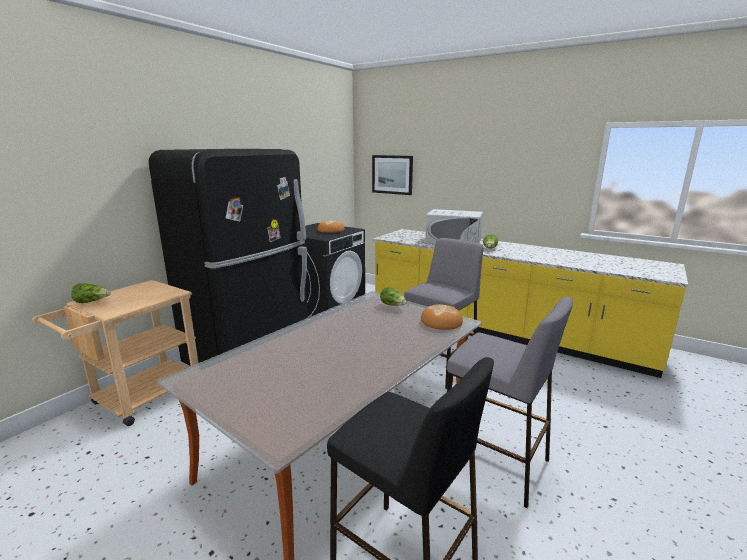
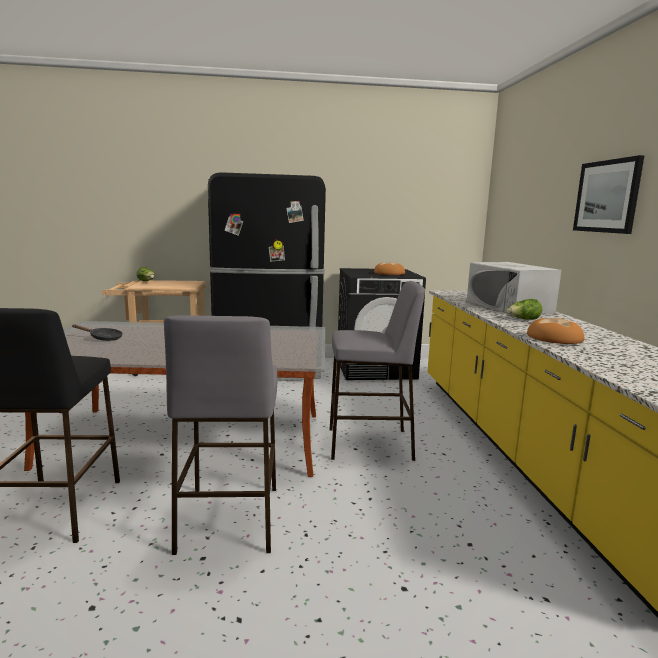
camera: 50 degrees right, 5 degrees down
(272, 382) = (103, 338): none -> black frying pan
(392, 174) = (512, 219): picture -> picture (607, 196)
(393, 305) = (300, 337): lettuce -> none
(441, 322) = (292, 356): bread -> bread (554, 338)

